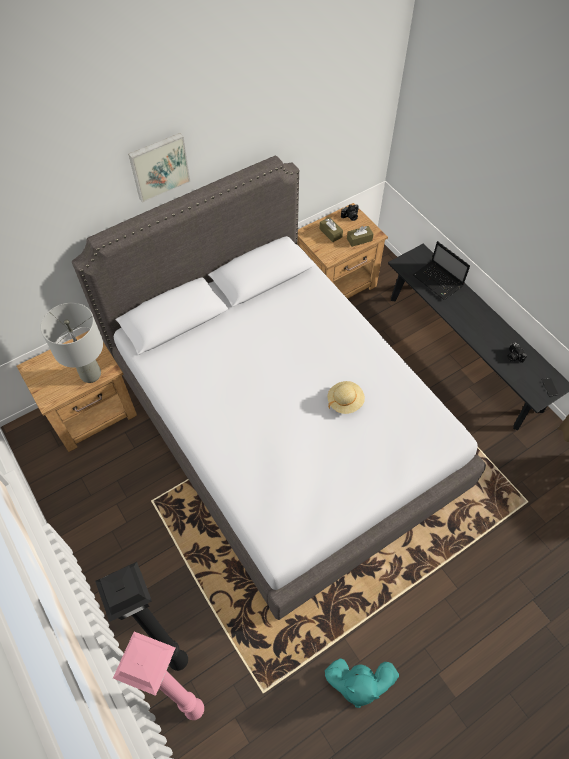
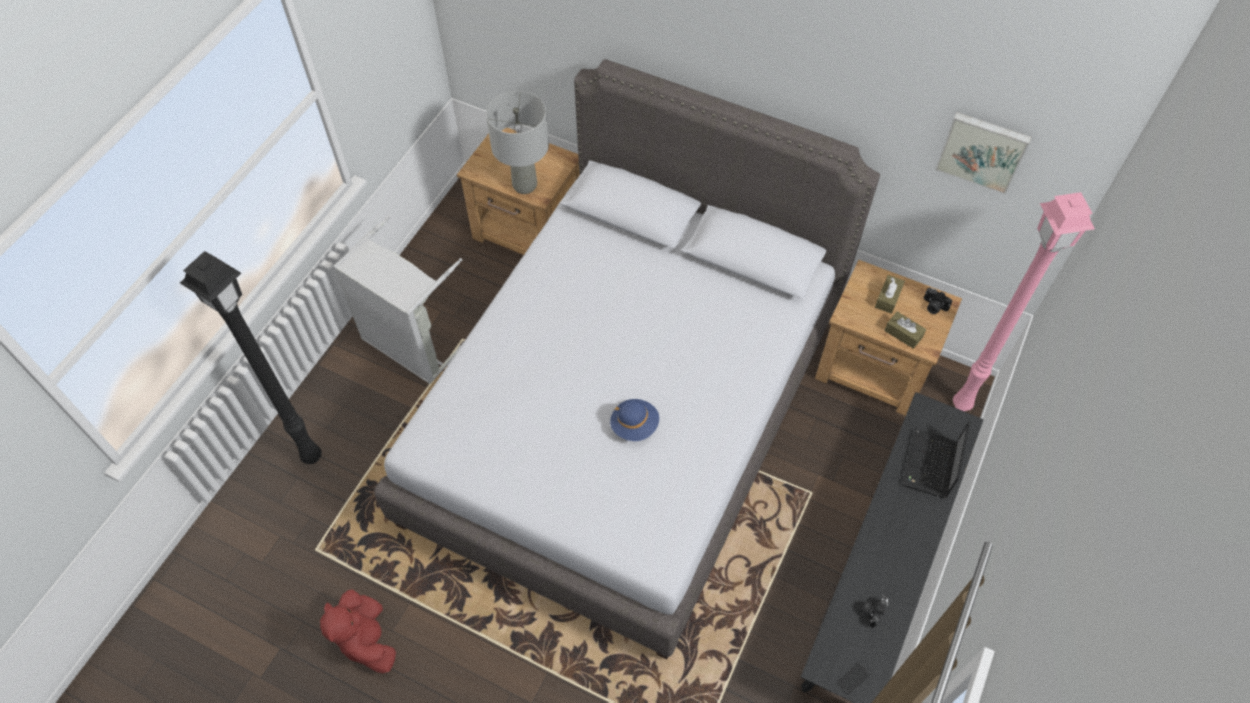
camera: 60 degrees right, 0 degrees up
(130, 538) = (412, 344): none -> grey laundry basket
(159, 166) = (710, 49): picture -> picture (982, 150)
(196, 708) = (273, 496): pink floor lamp -> pink floor lamp (963, 405)
(345, 401) = (634, 425): beige hat -> blue hat
(357, 683) = (367, 639): turquoise plush toy -> red plush toy

